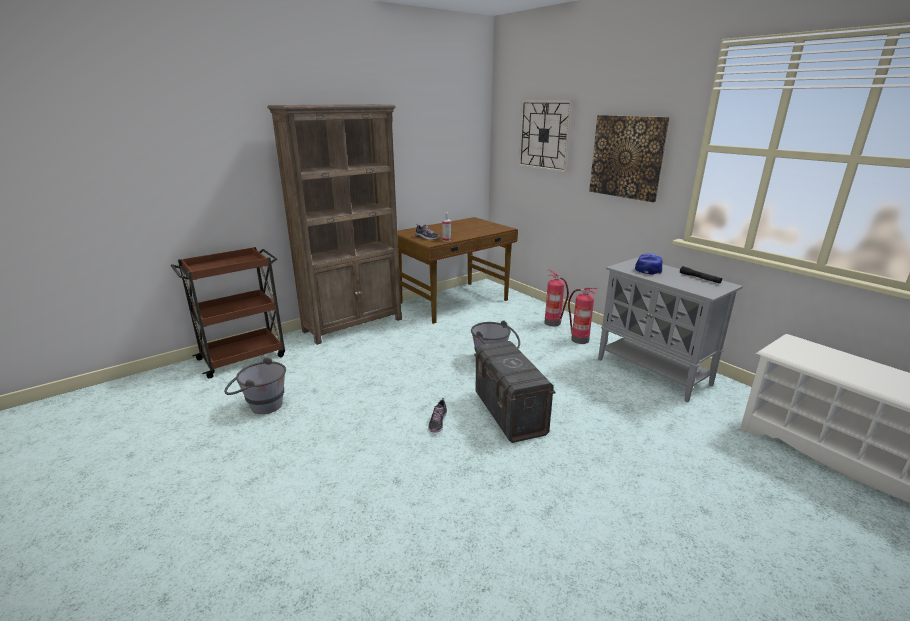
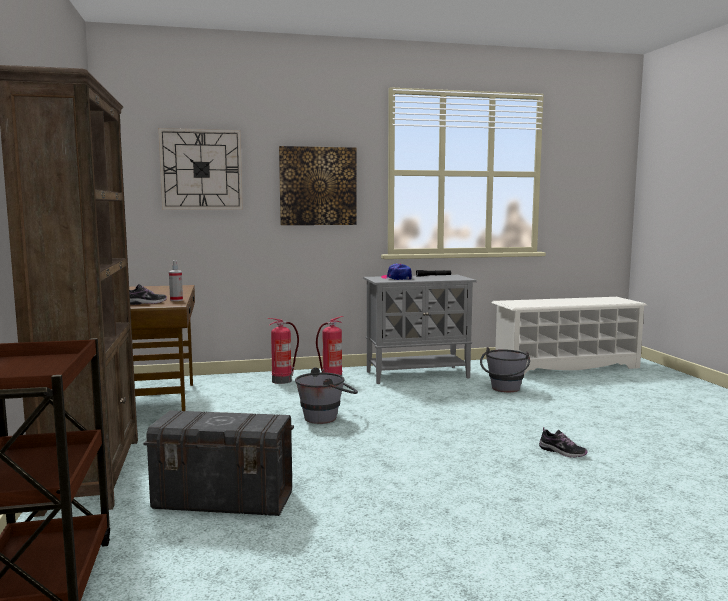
camera: 65 degrees left, 15 degrees down
(260, 405) = (262, 577): grey bucket -> grey bucket (504, 390)
(437, 422) = (423, 463): shoe -> shoe (562, 452)
(509, 413) = (434, 431): grey storage box -> grey storage box (224, 500)

